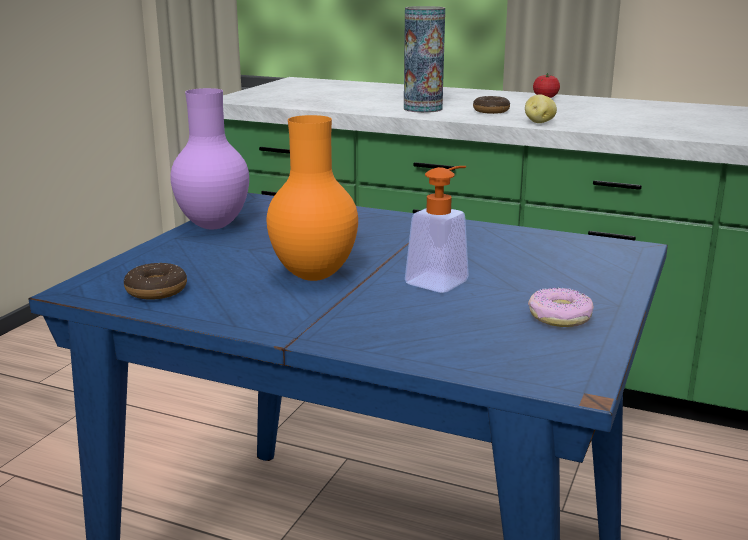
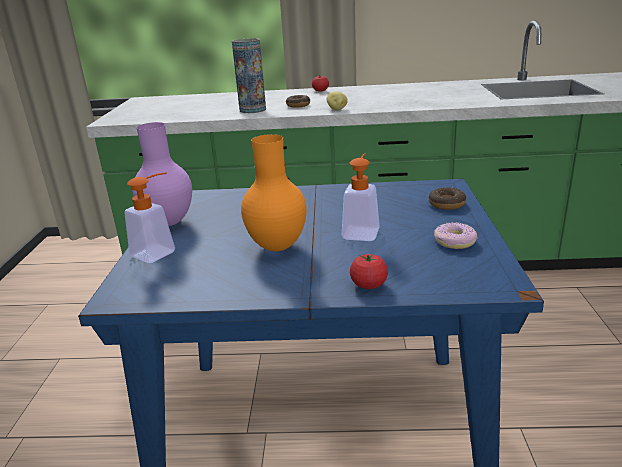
camera: 20 degrees left, 5 degrees up
(156, 290) = (176, 284): donut -> donut (446, 204)
(173, 253) = (159, 251): none -> soap dispenser
(383, 340) = (368, 285): none -> tomato

